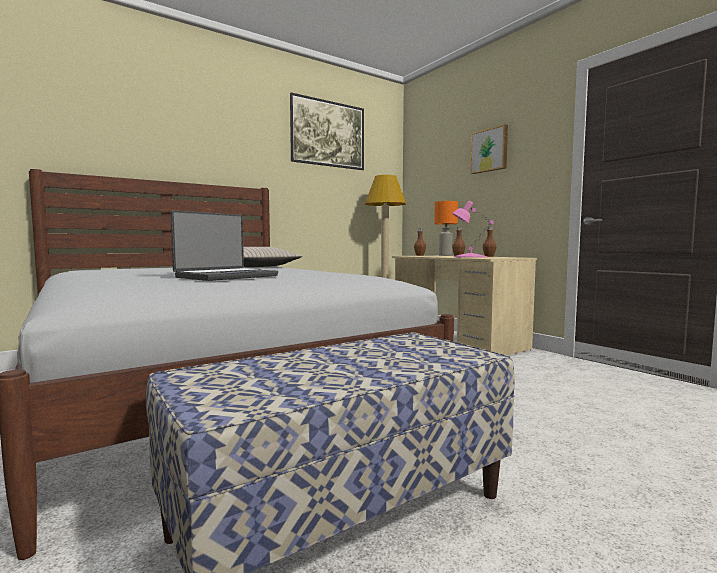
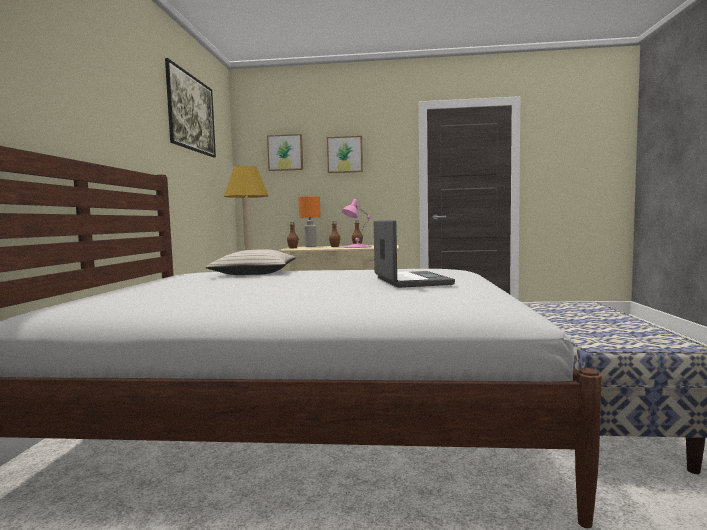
camera: 50 degrees left, 0 degrees up
(439, 157) = (285, 153): none -> picture

